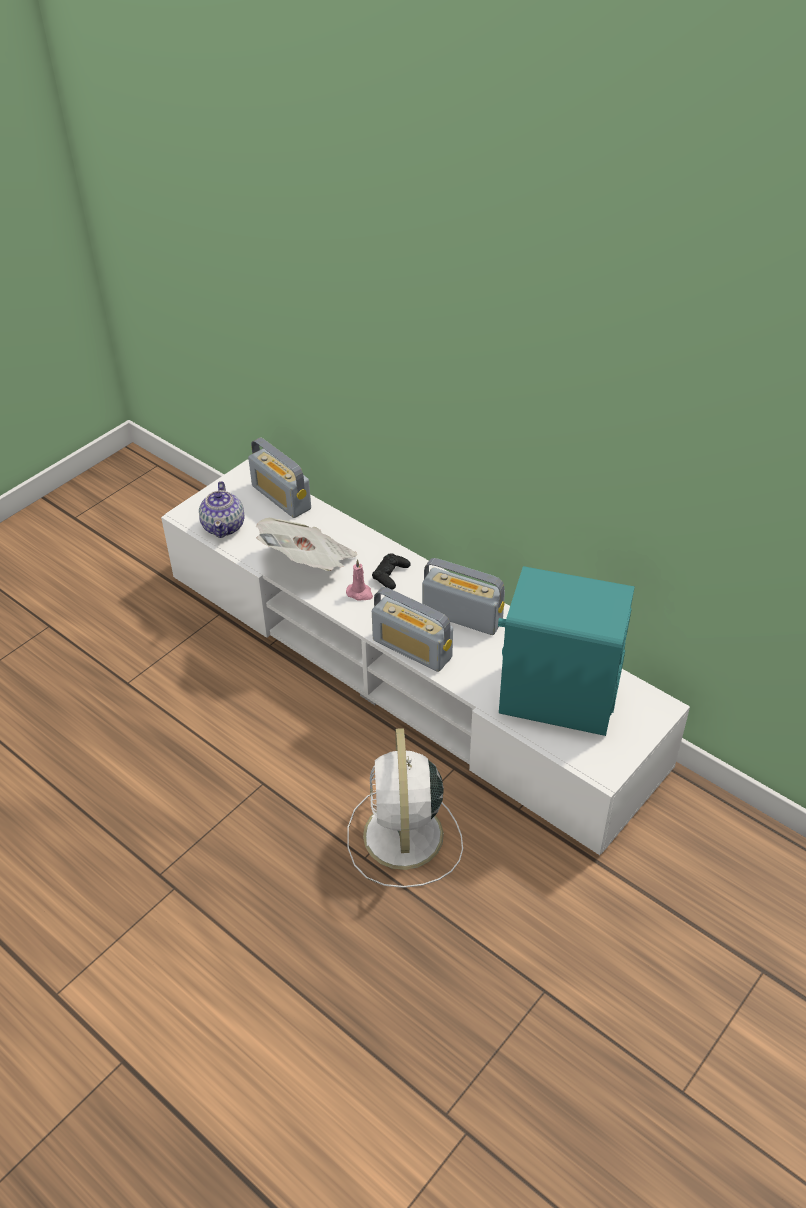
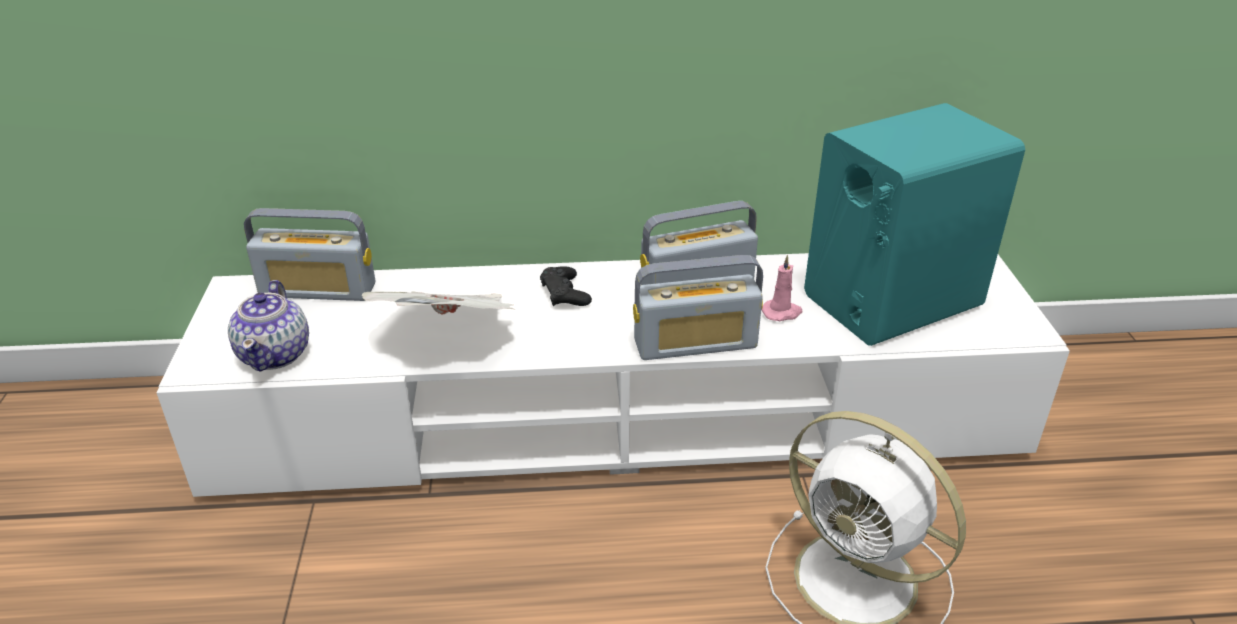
camera: 45 degrees left, 10 degrees down
(224, 526) = (276, 354): teapot -> teapot turned 45 degrees clockwise
(360, 593) = (557, 327): pink candle -> pink candle (782, 312)

